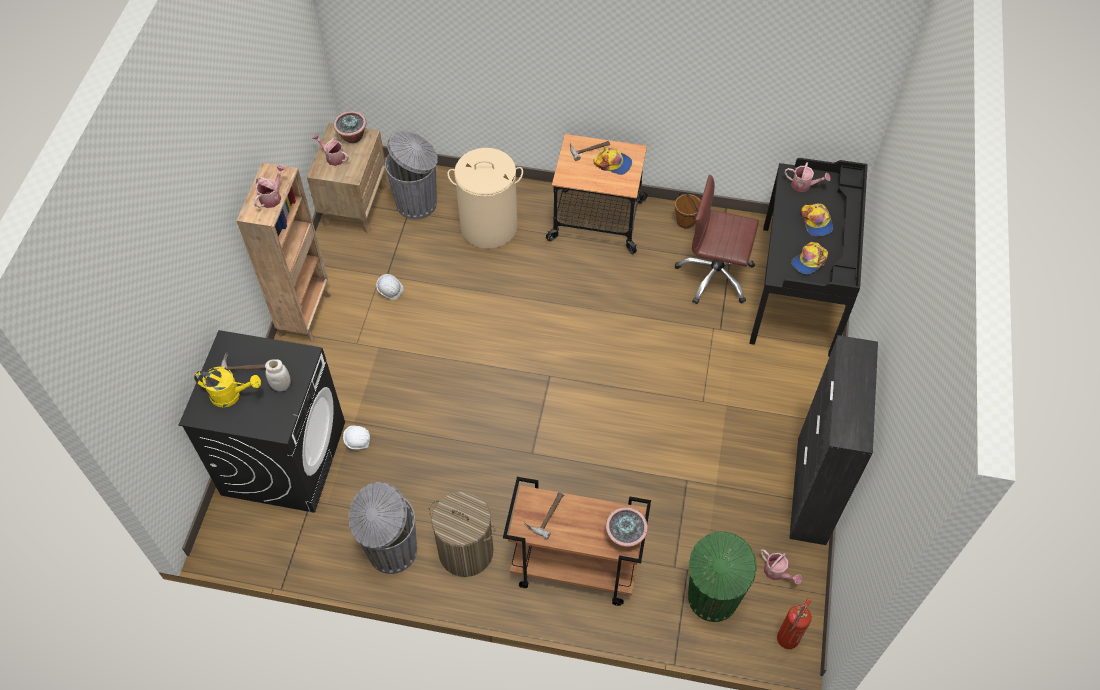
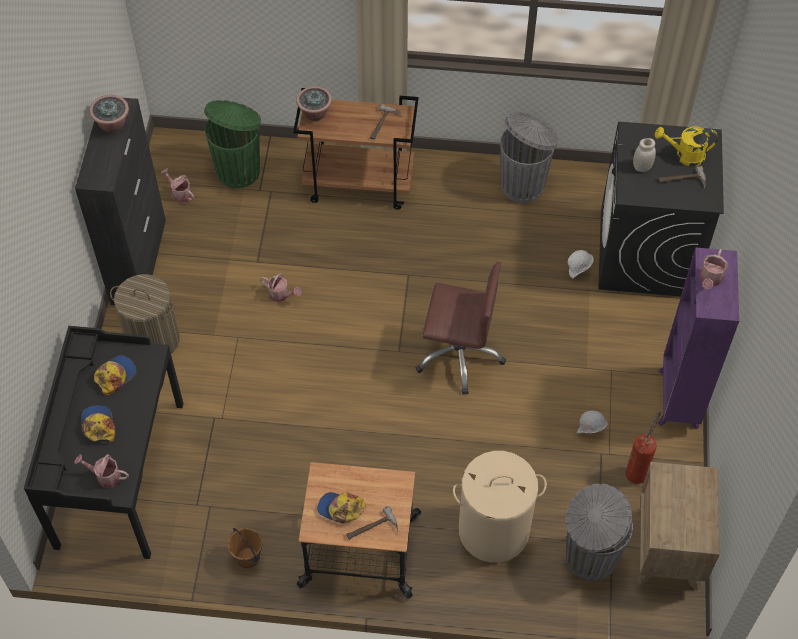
camera: 175 degrees right, 0 degrees up
(306, 313) = (678, 400): brown bookcase -> purple bookcase
(333, 157) = (695, 499): watering can -> watering can (281, 295)
(352, 137) = (681, 532): potted plant -> potted plant (113, 124)
(466, 551) = (457, 189): laundry basket -> laundry basket (153, 339)
(715, 276) = (216, 483): brown office chair -> brown office chair (459, 354)
(785, 643) = (180, 144): fire extinguisher -> fire extinguisher (638, 470)

